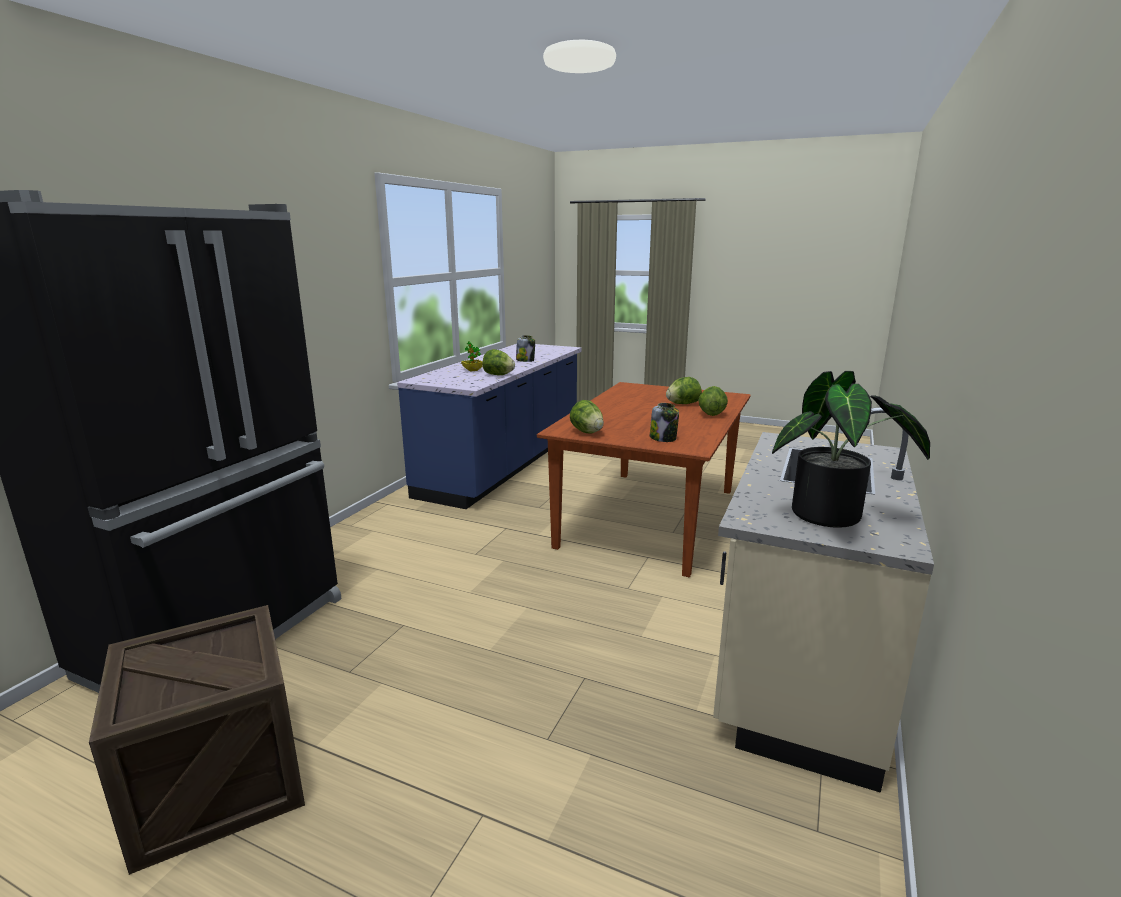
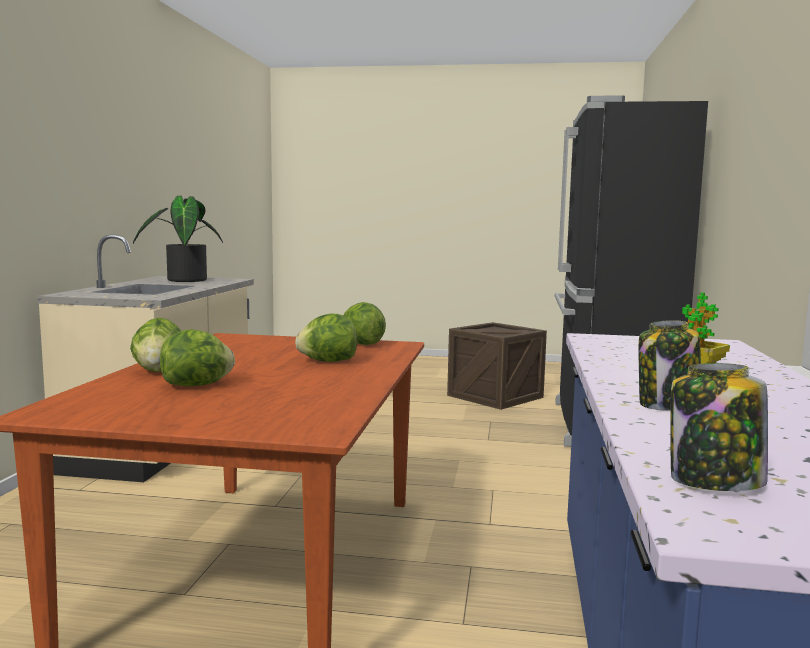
camera: 165 degrees right, 10 degrees down
(498, 375) = (608, 357): lettuce -> lettuce (328, 361)
(663, 438) = (260, 342): jar -> jar (714, 481)

